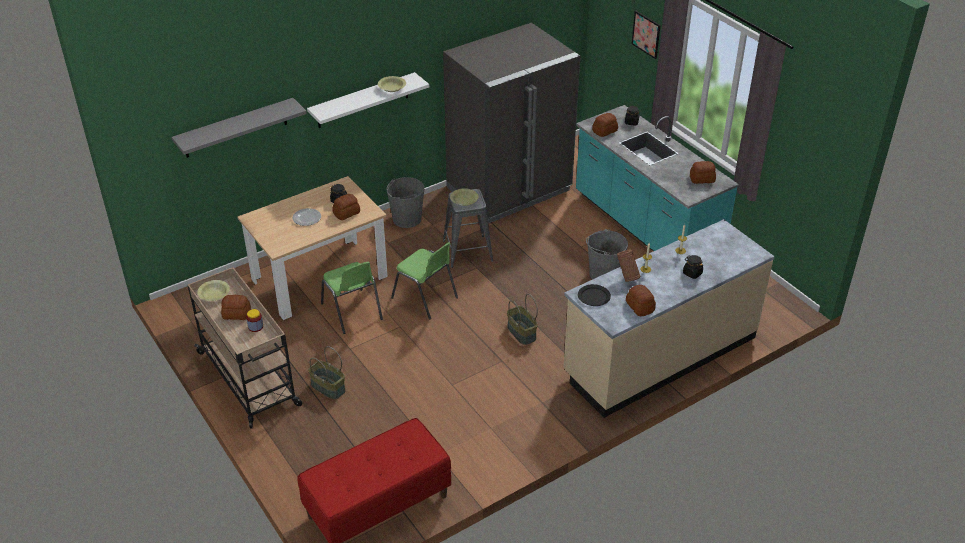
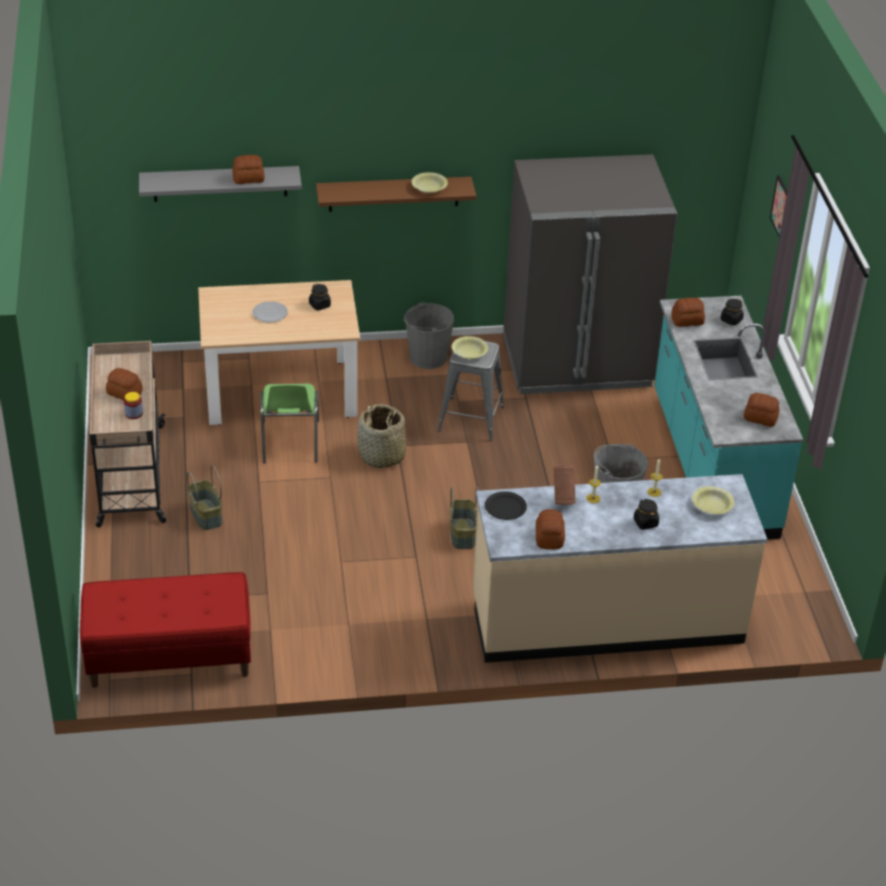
camera: 25 degrees right, 0 degrees up
(214, 294) = (117, 365): yellow bowl -> yellow bowl (712, 506)
(347, 213) = (317, 322): bread -> bread (249, 178)
(363, 101) = (393, 194): white shelf -> brown shelf
(425, 298) = (382, 456): green chair -> basket

